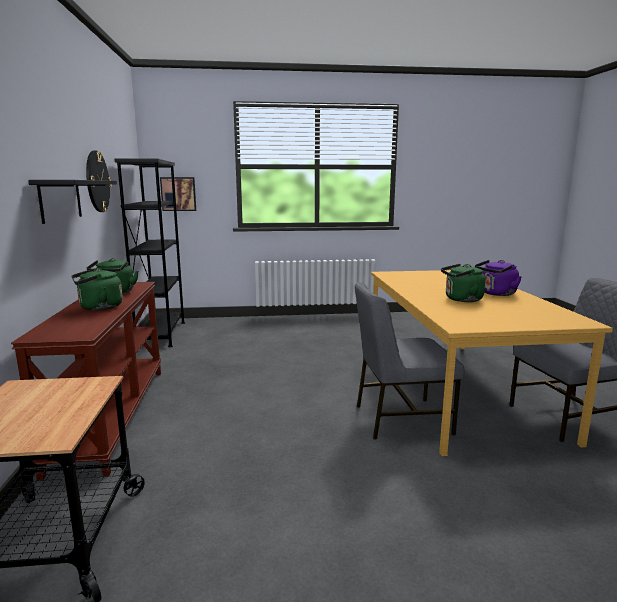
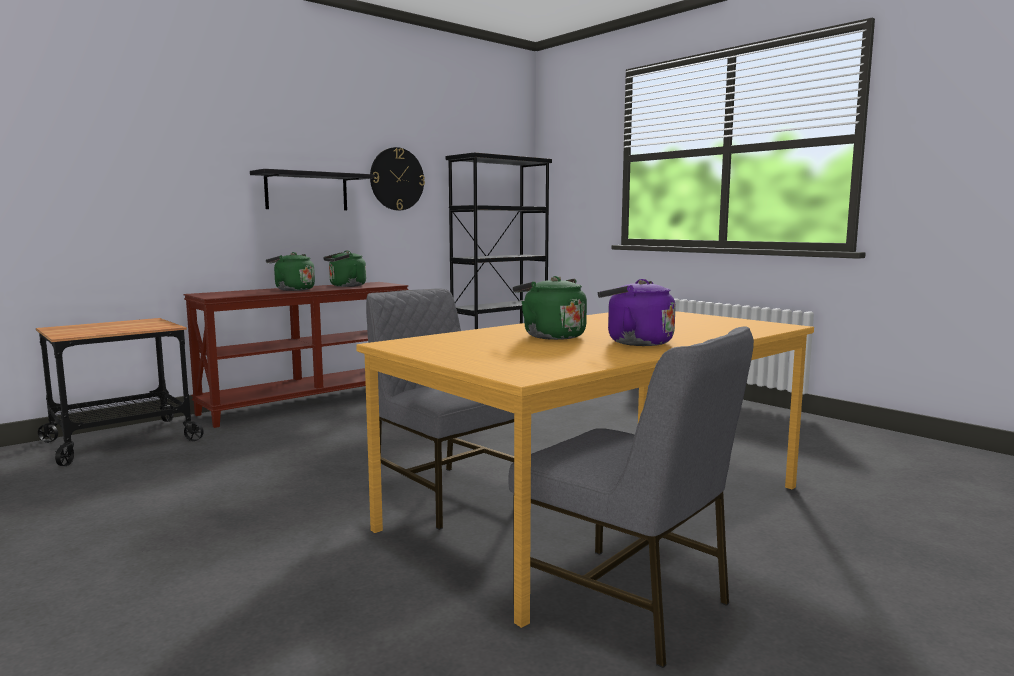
camera: 55 degrees right, 5 degrees down
(178, 194) = (565, 199): picture -> none

